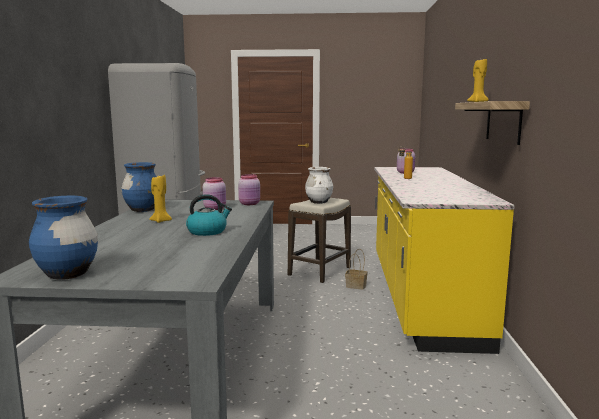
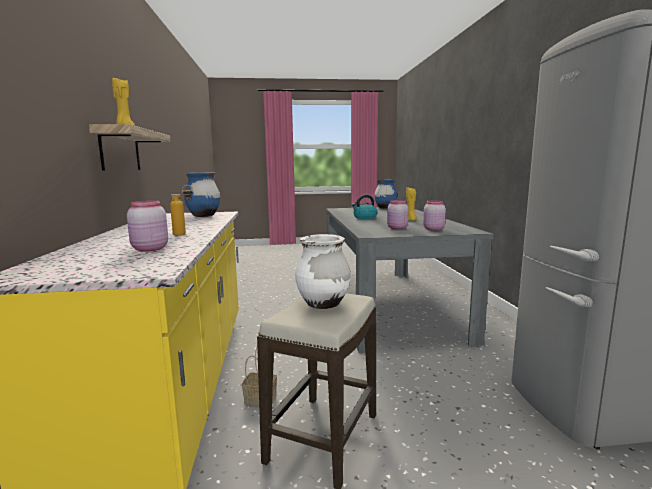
camera: 170 degrees right, 0 degrees up
(142, 210) = (452, 224): blue vase -> blue vase (203, 216)
(250, 204) = (375, 233): pink jar -> pink jar (433, 229)

